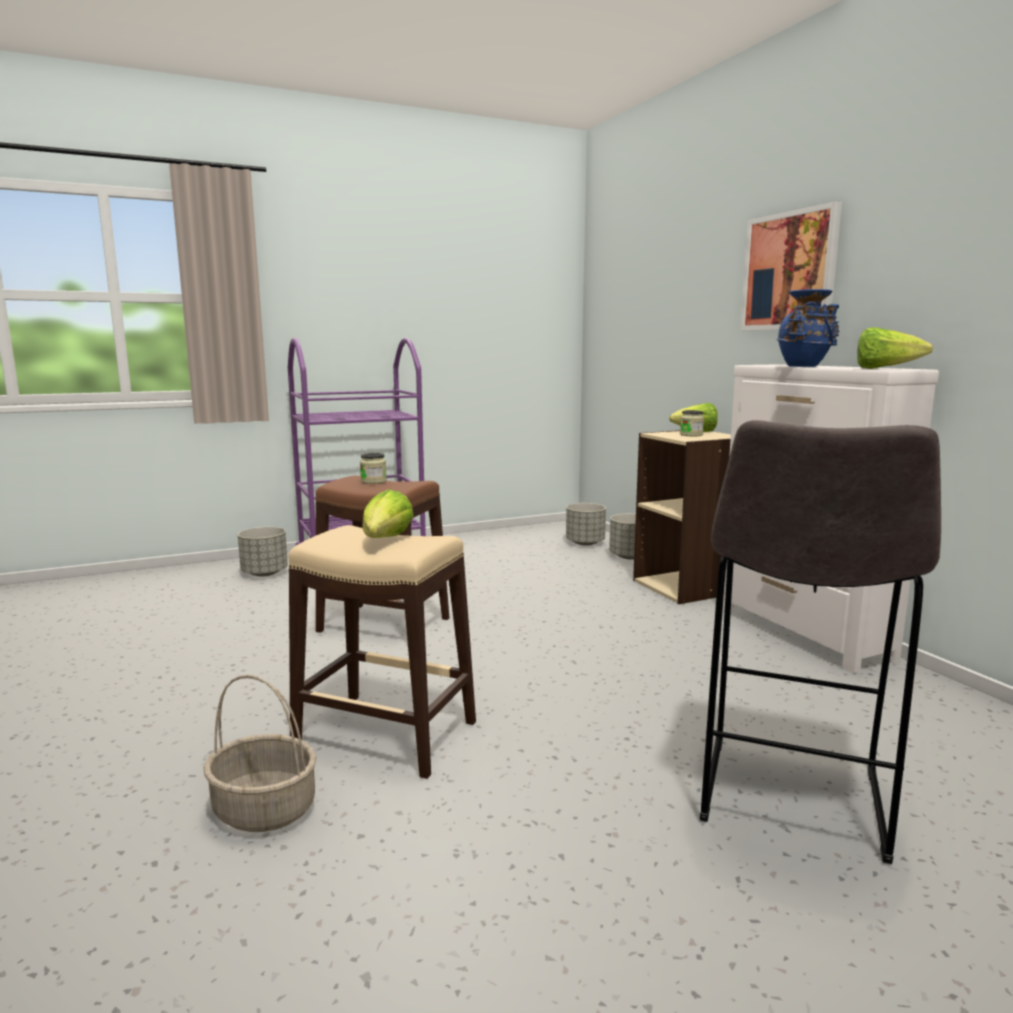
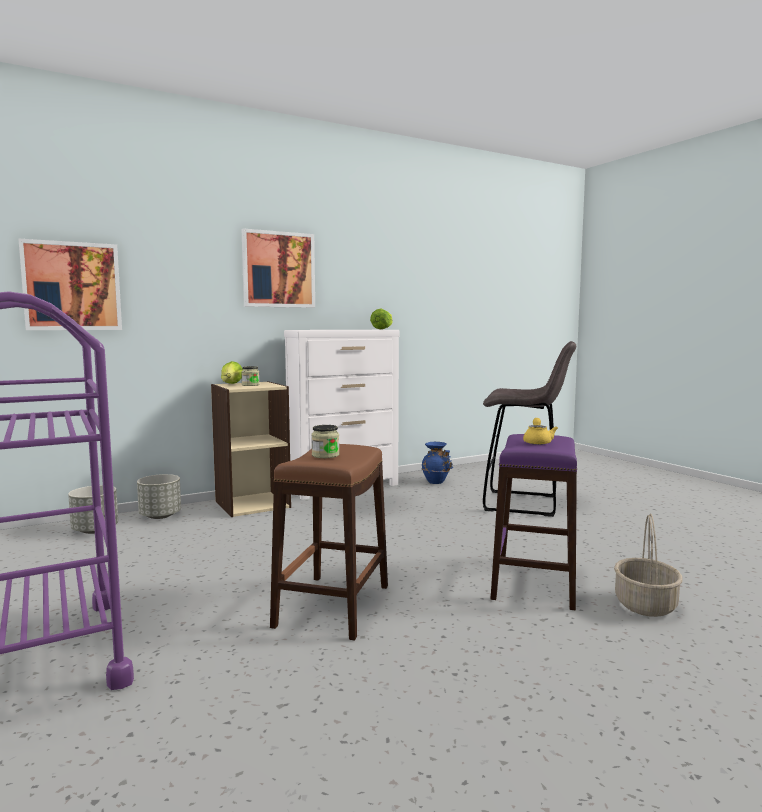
camera: 95 degrees left, 5 degrees down
(265, 573) = (67, 746): grey planter -> none
(386, 540) = (538, 442): lettuce -> yellow teapot
(386, 733) = (533, 581): beige stool -> purple stool
(628, 316) = (72, 286): none -> picture
(805, 366) = (338, 329): blue vase -> blue vase (436, 481)

